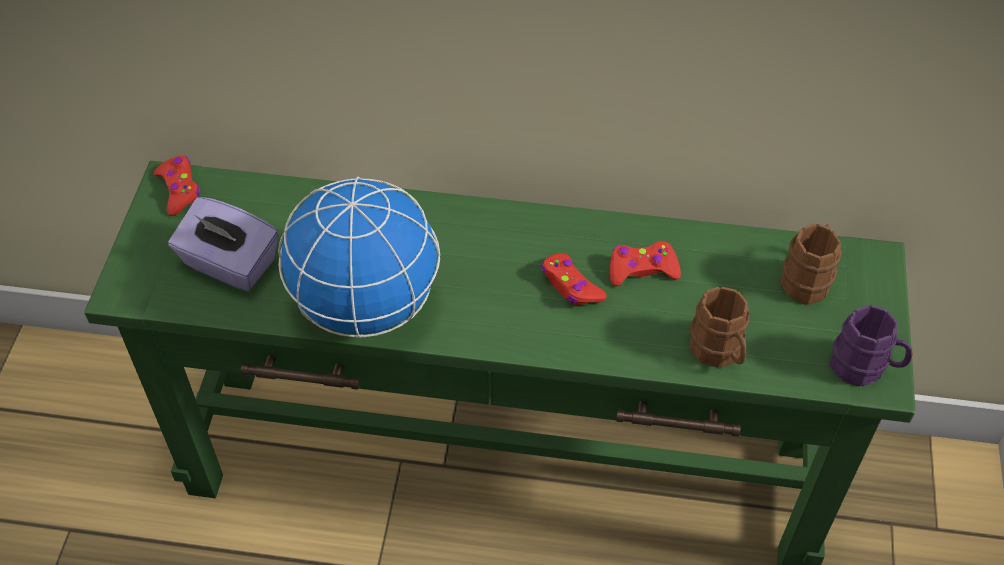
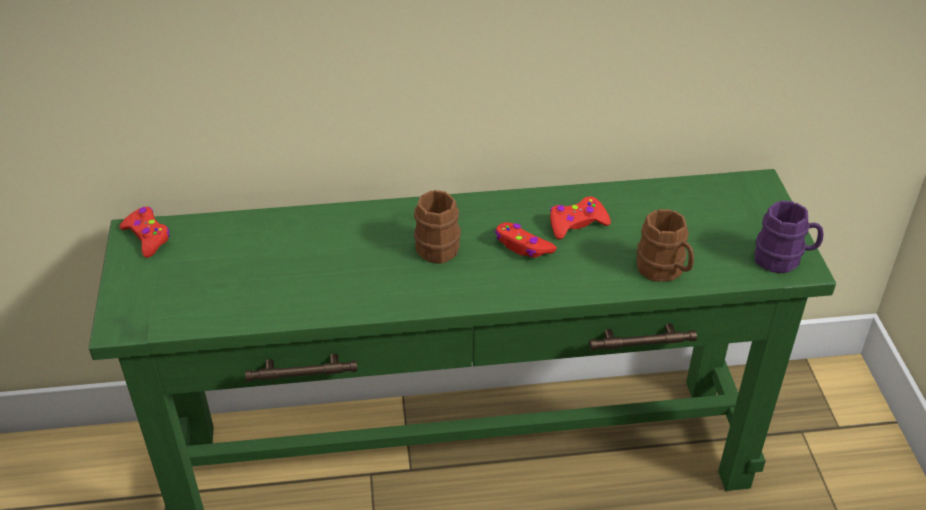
camera: 15 degrees left, 10 degrees down
(229, 265) = (215, 285): purple tissue box -> none
(366, 304) = (350, 292): globe -> none
(807, 278) = (712, 206): brown mug -> brown mug (439, 243)

